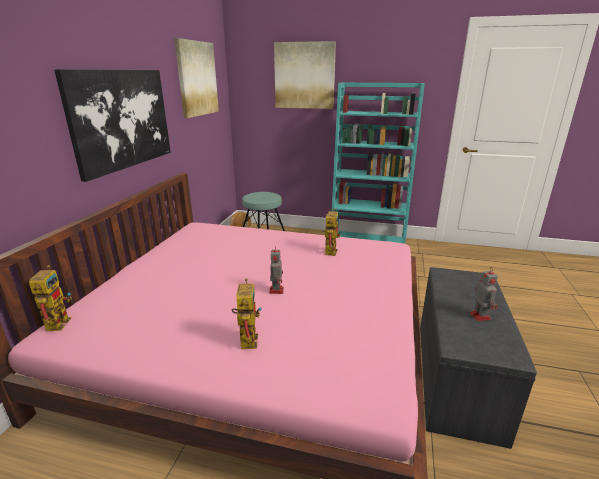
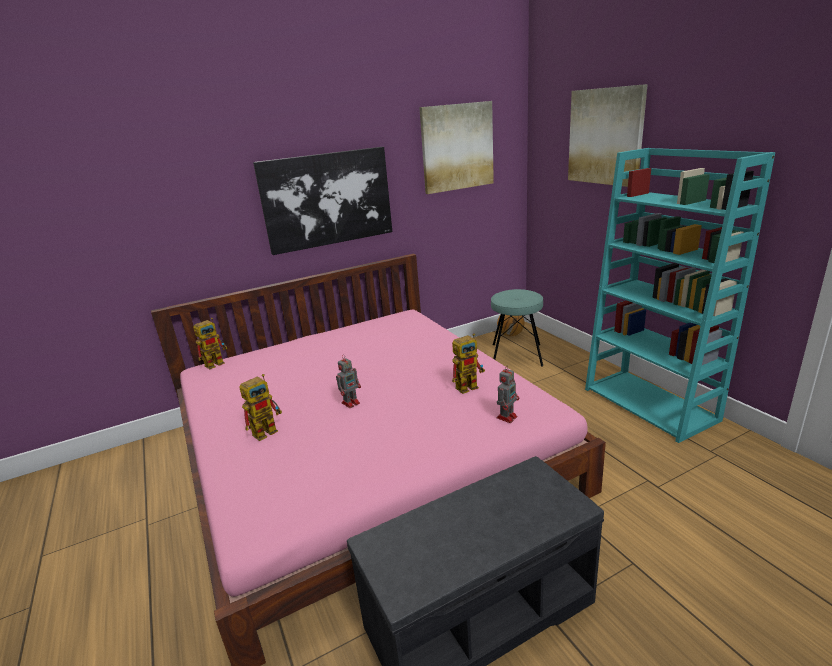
camera: 50 degrees right, 0 degrees up
(479, 315) = (463, 536): toy robot -> toy robot (507, 417)

